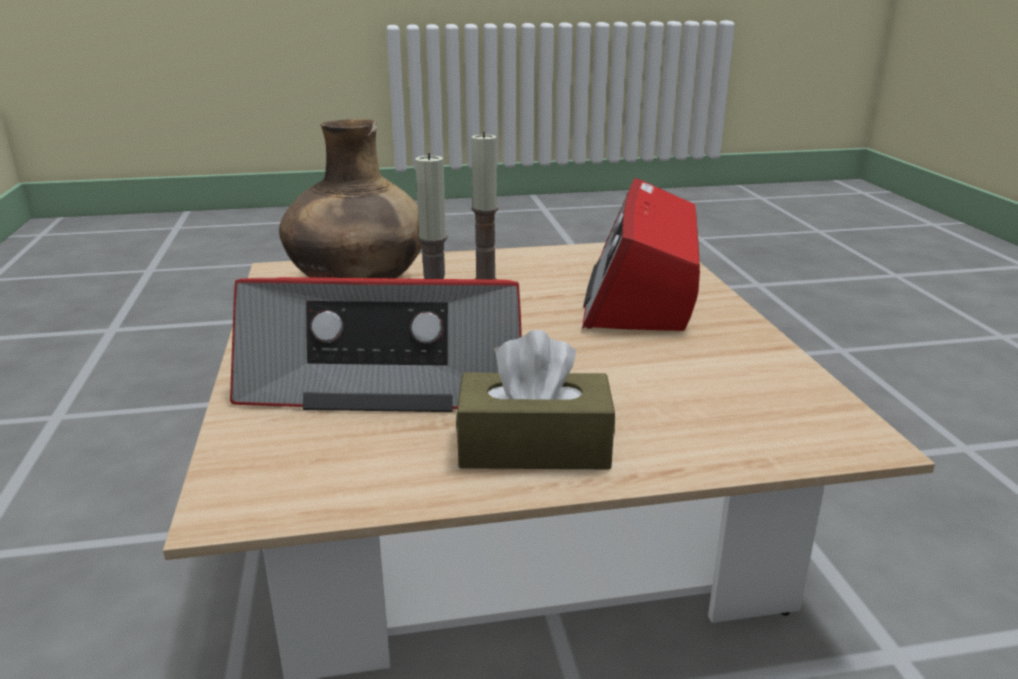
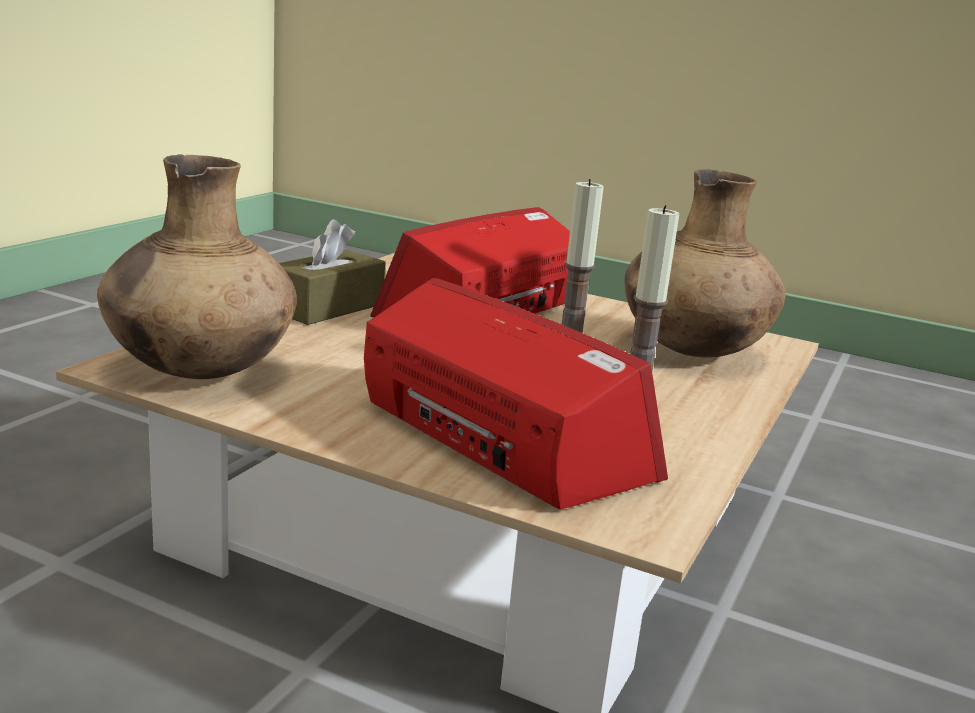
camera: 125 degrees right, 5 degrees down
(787, 407) = (199, 372): none -> brown vase

